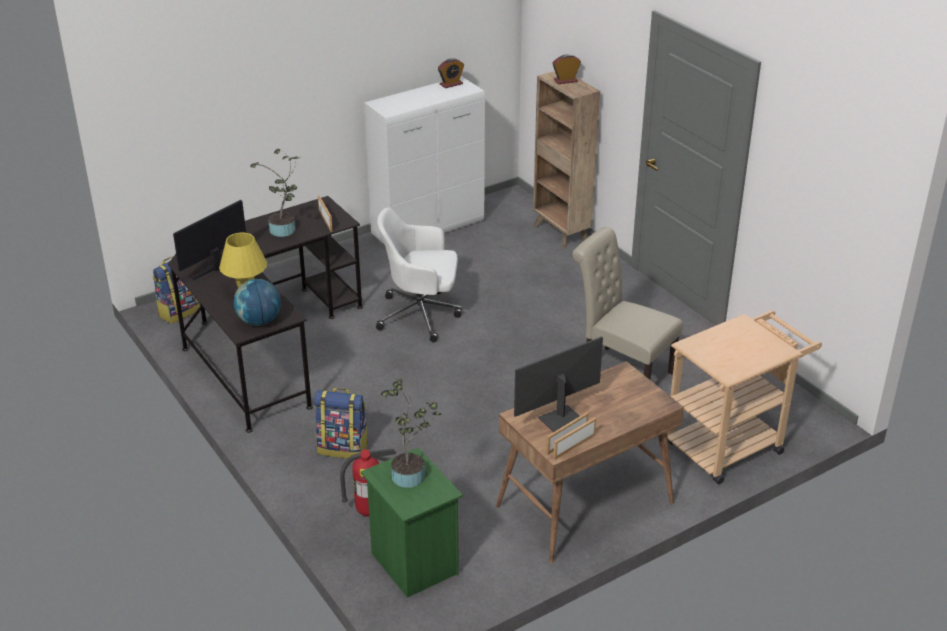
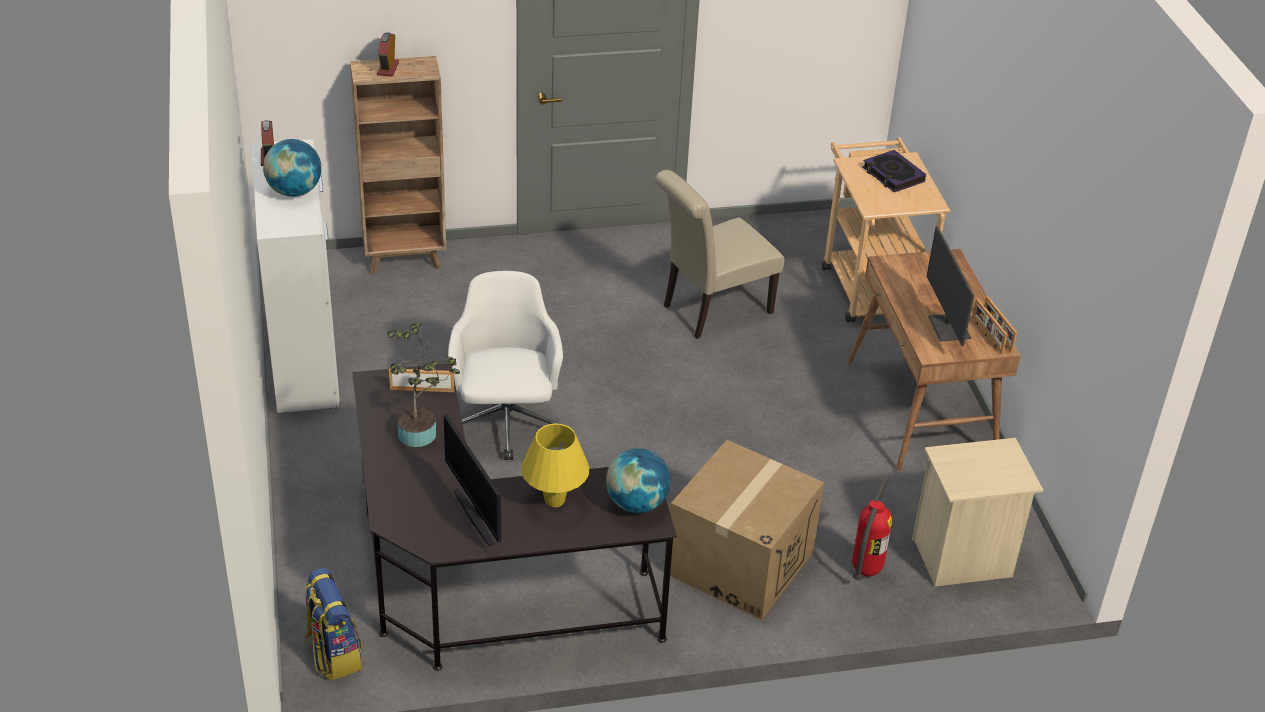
camera: 70 degrees left, 5 degrees up
(343, 447) = (739, 562): backpack -> cardboard box
(411, 474) = (970, 464): potted plant -> none
(412, 564) = (963, 559): green nightstand -> beige nightstand
(421, 315) = (506, 424): white office chair -> white office chair turned 150 degrees clockwise
(422, 99) = (294, 191): none -> globe
(749, 346) = (893, 175): none -> book

